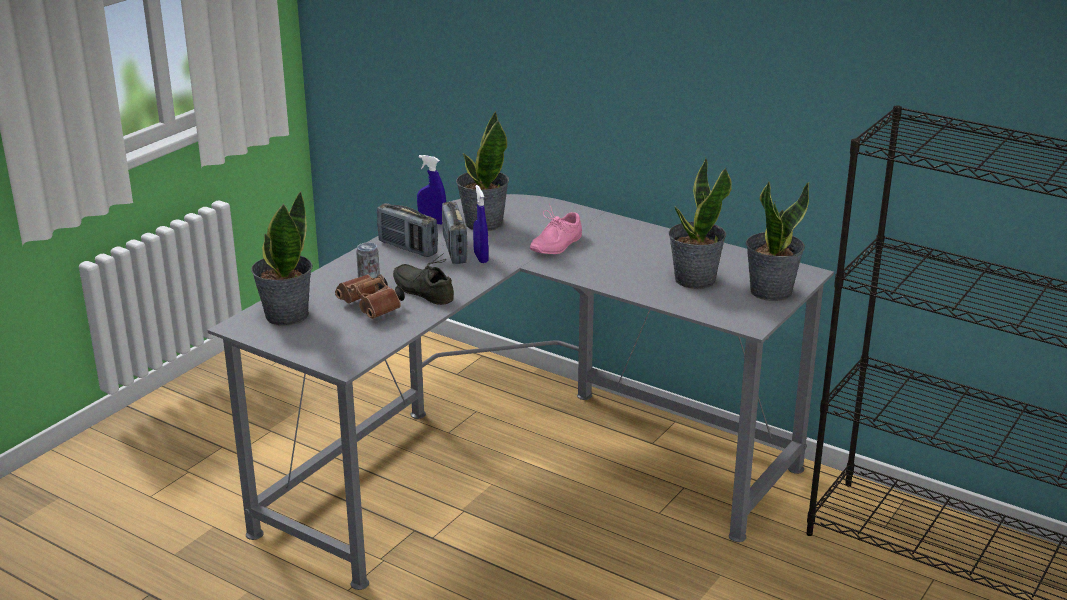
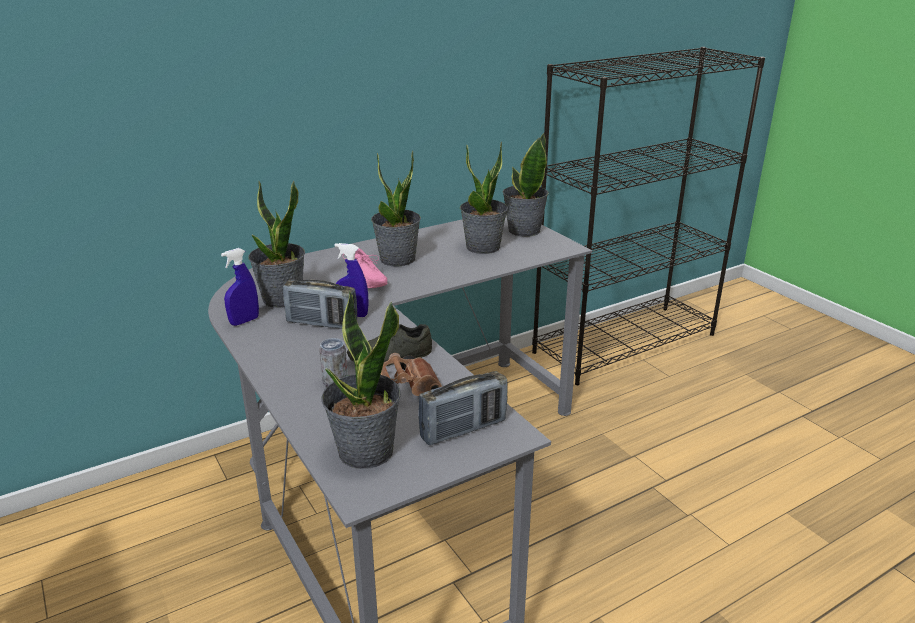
camera: 65 degrees left, 0 degrees up
(407, 248) = (286, 345): radio -> radio (463, 429)
(615, 247) = (398, 259): none -> potted plant

